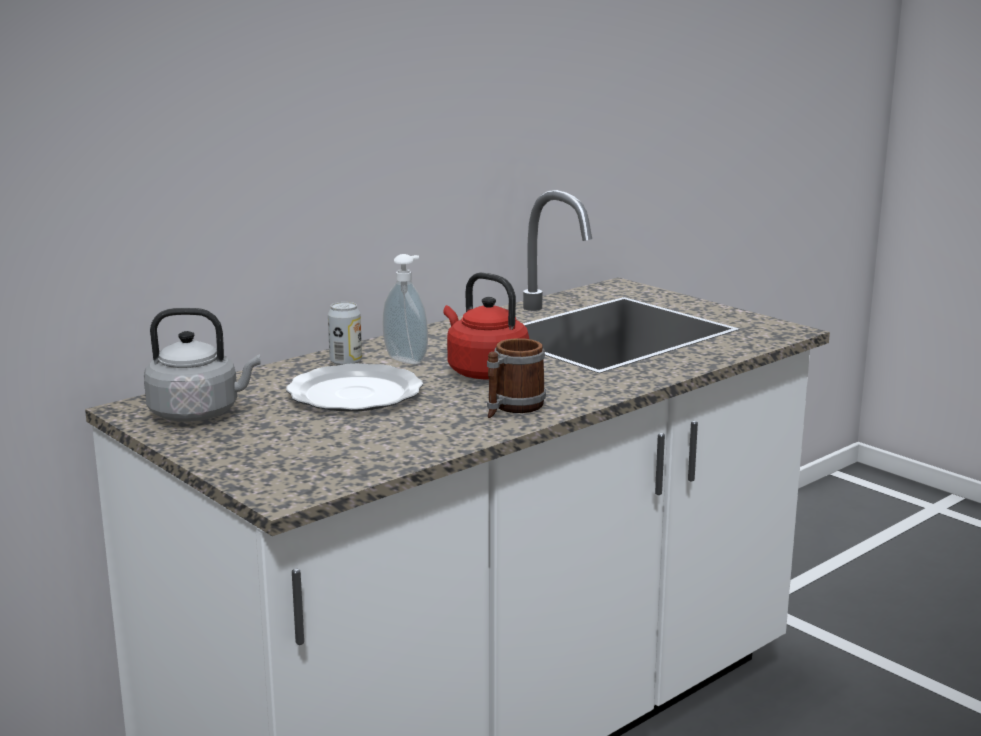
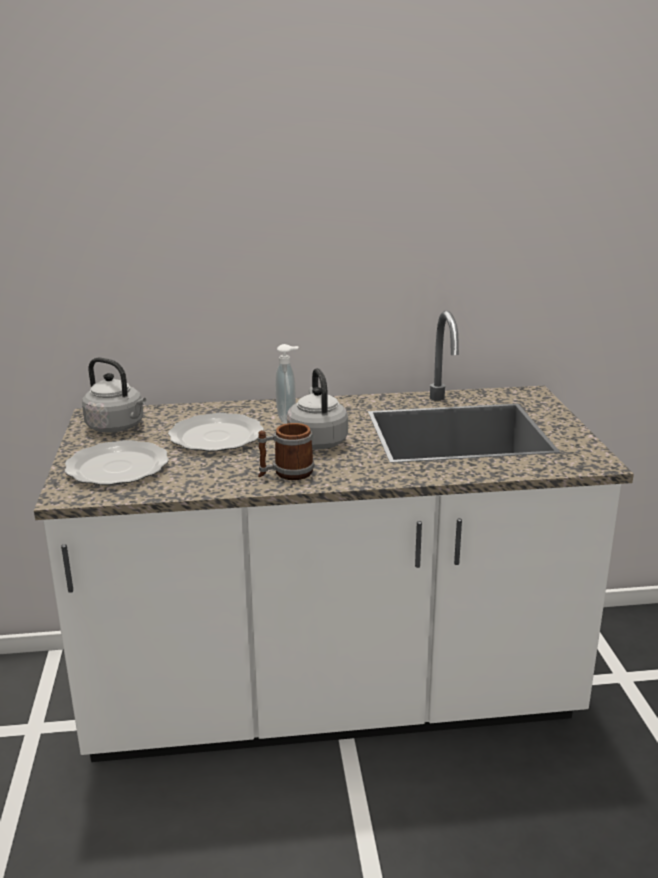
camera: 35 degrees right, 5 degrees up
(289, 452) = (116, 467): none -> plate
(346, 362) = (249, 412): can -> none
(484, 372) = (317, 441): red kettle -> grey kettle

